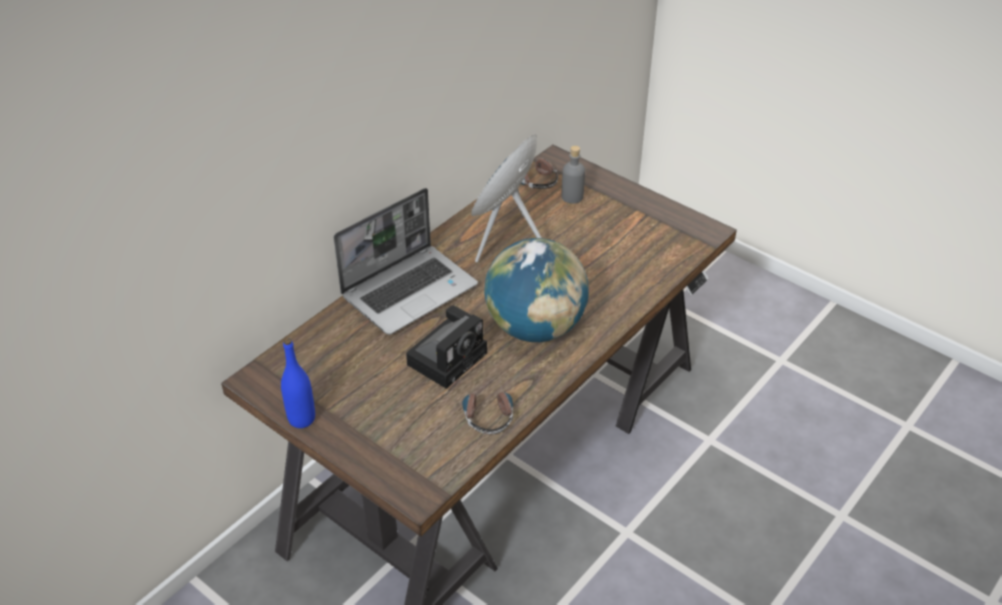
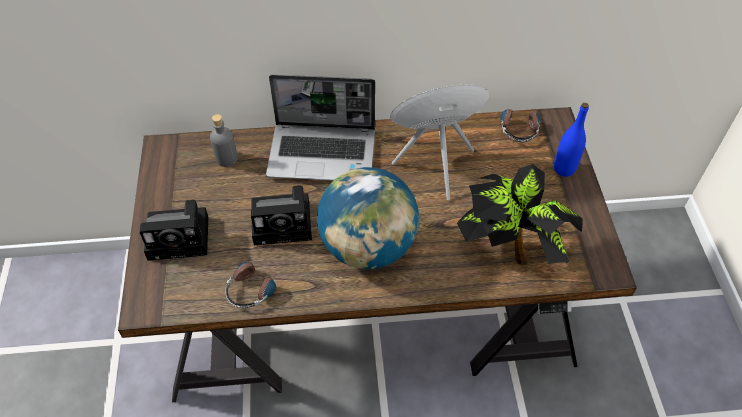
camera: 45 degrees right, 10 degrees up
(301, 419) = (151, 195): blue bottle -> blue bottle (564, 169)
(376, 426) = (182, 237): none -> camera
(572, 197) = (530, 161): grey bottle -> grey bottle (226, 158)
(634, 261) = (510, 250): none -> potted plant

